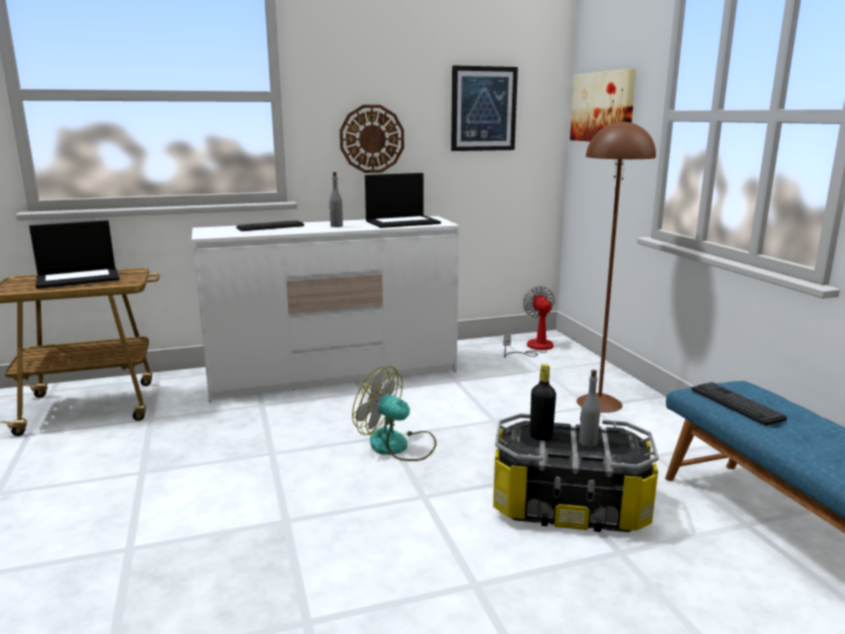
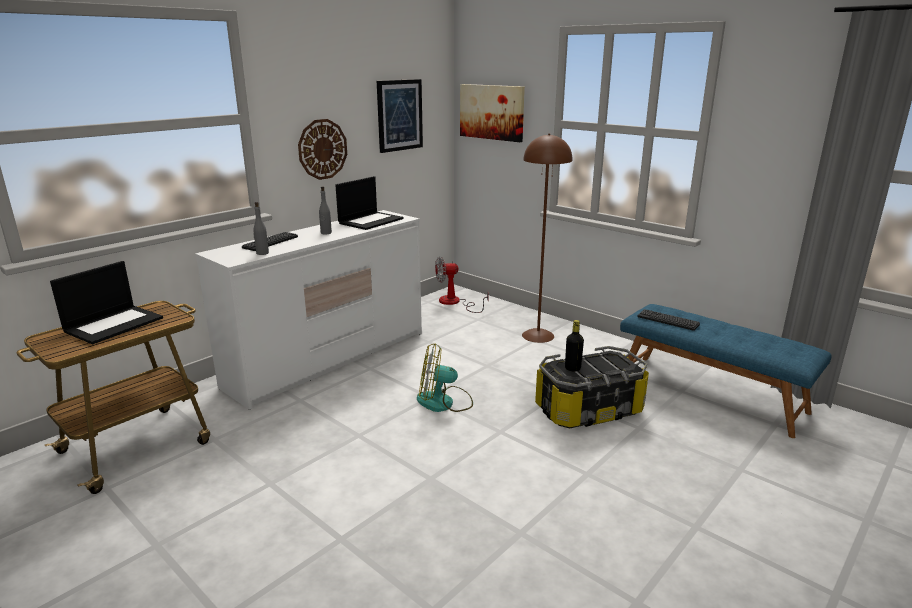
camera: 30 degrees left, 5 degrees up
(534, 348) = (455, 303): fan -> fan turned 60 degrees counterclockwise
(587, 443) = (601, 365): grey bottle -> grey bottle (262, 253)

